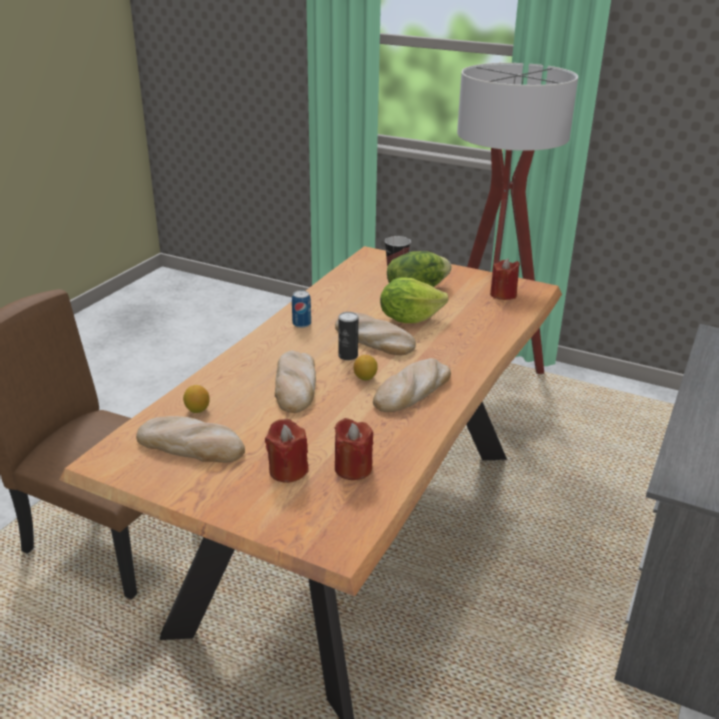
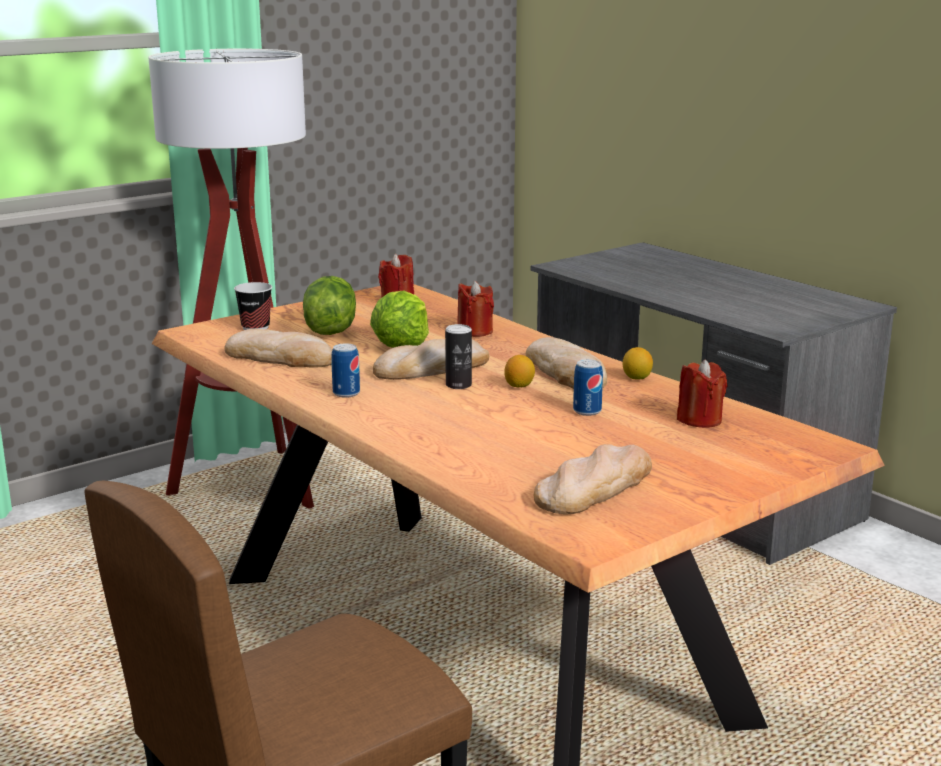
camera: 65 degrees left, 10 degrees down
(197, 410) = (512, 475): lemon -> lemon (637, 378)
(288, 470) = (684, 447): red candle -> red candle (474, 331)
(296, 385) = (503, 418): bread -> bread (281, 357)
(334, 415) = (587, 411): none -> can

